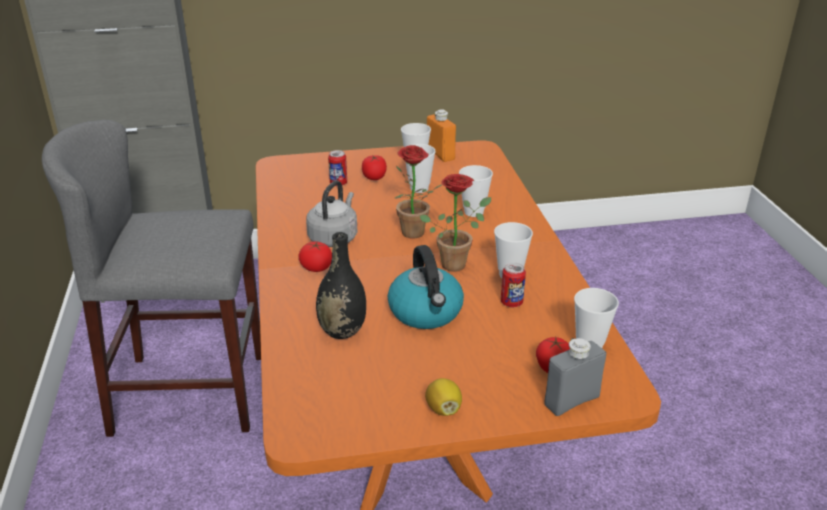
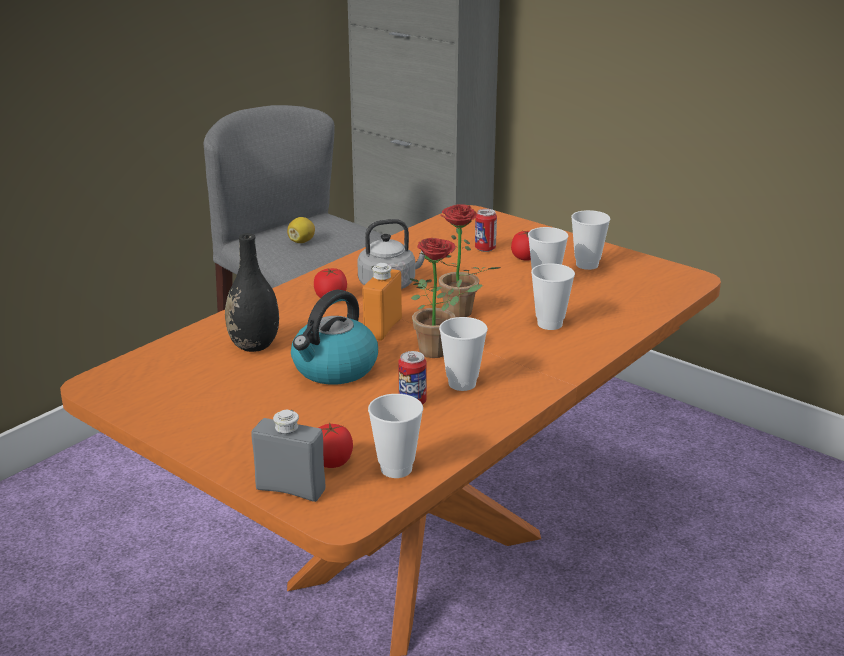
camera: 50 degrees right, 5 degrees down
(440, 154) = (634, 266): orange bottle -> orange bottle (383, 328)
(443, 409) = (201, 430): lemon -> lemon (301, 241)

